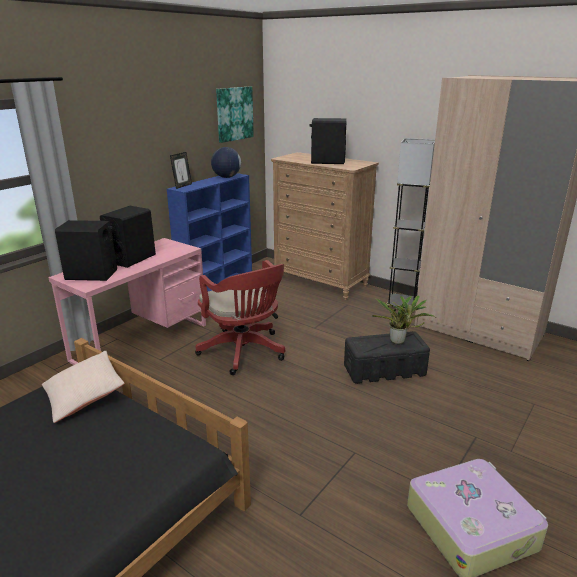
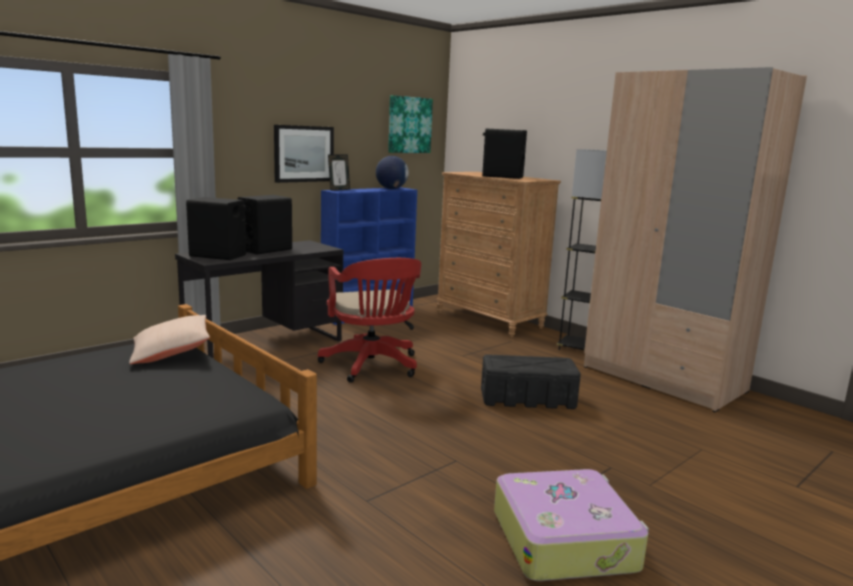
camera: 10 degrees right, 10 degrees down
(141, 342) = (265, 346): pink desk -> black desk
(147, 157) = (303, 154): none -> picture
(399, 342) = (545, 364): potted plant -> none

